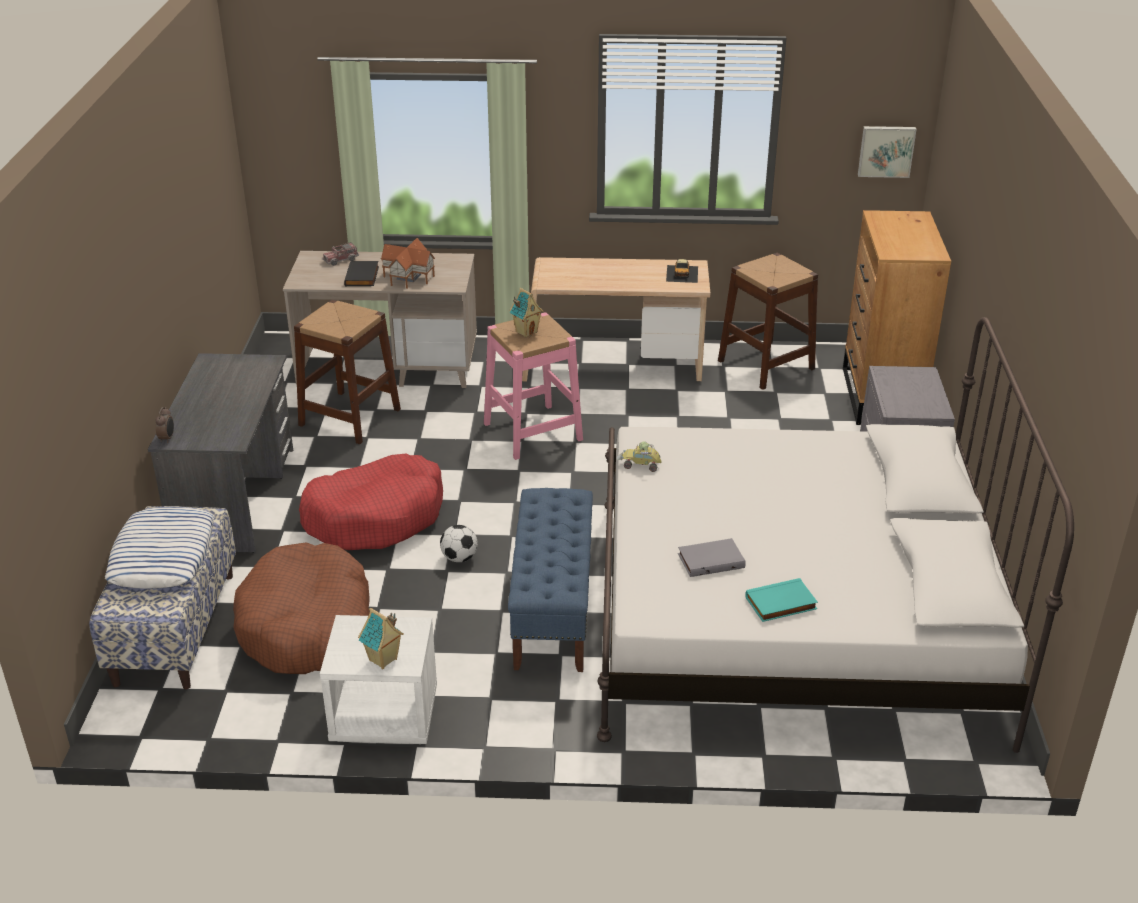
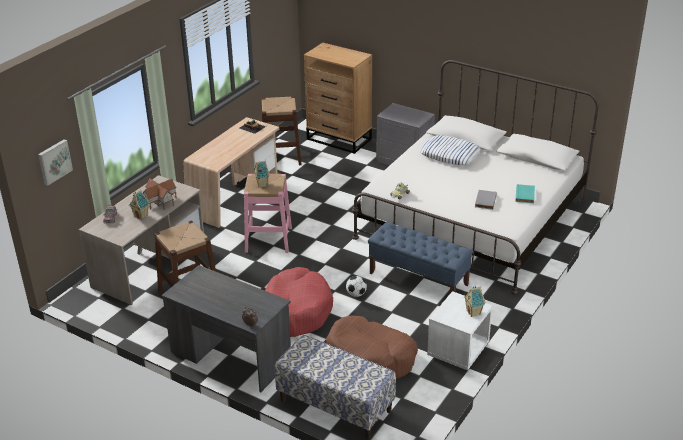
camera: 60 degrees left, 0 degrees up
(163, 556) = (330, 365): pillow -> pillow (450, 154)
(363, 276) = (141, 216): black book -> toy house
(886, 151) = (285, 24): picture -> picture (54, 161)

